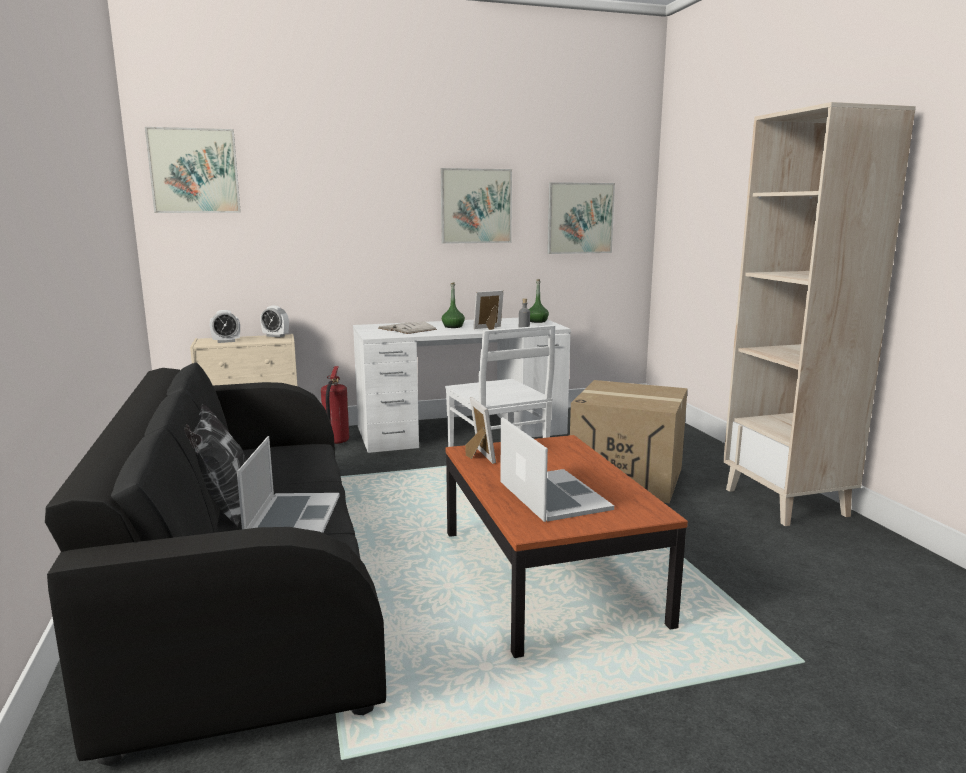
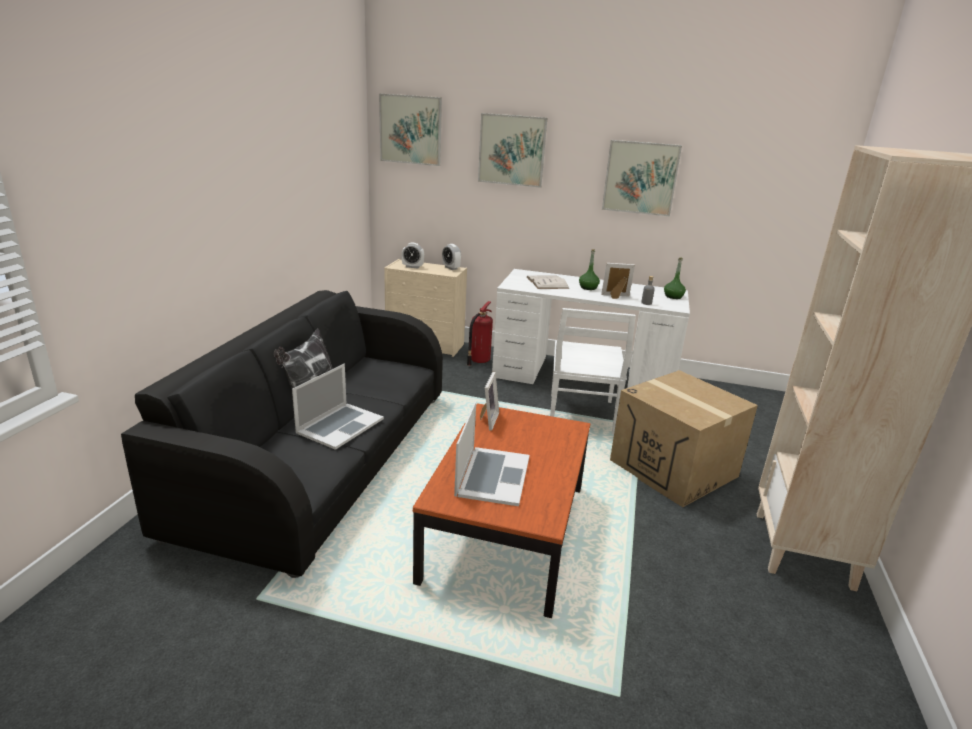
camera: 30 degrees right, 10 degrees up
(580, 218) = (750, 200): picture -> picture (512, 150)

